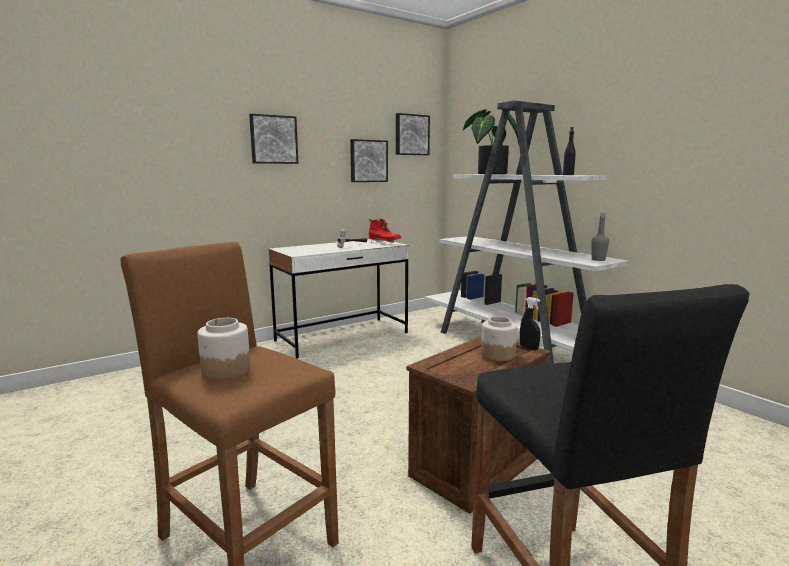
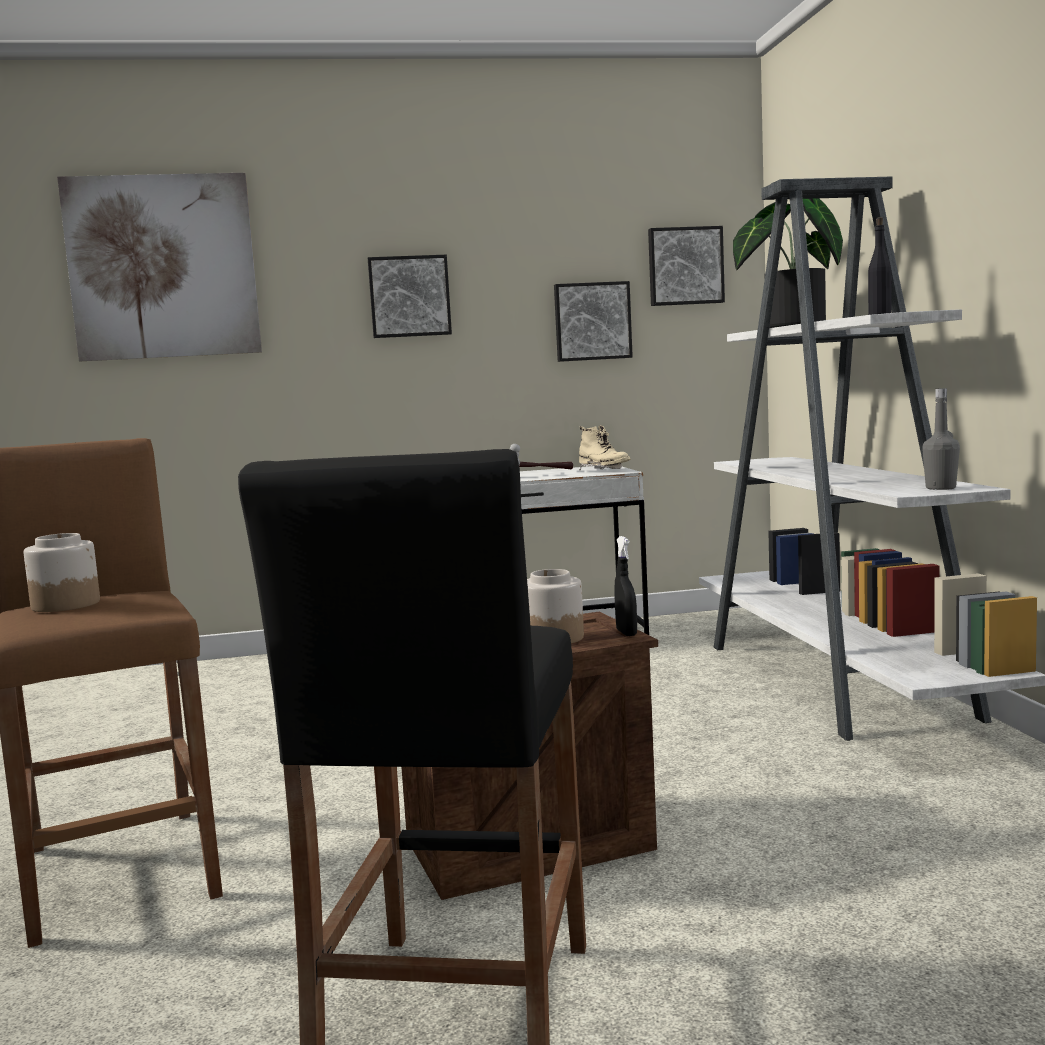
camera: 25 degrees right, 5 degrees down
(111, 106) = (163, 267): none -> picture
(384, 243) = (604, 471): red boot -> beige boot

